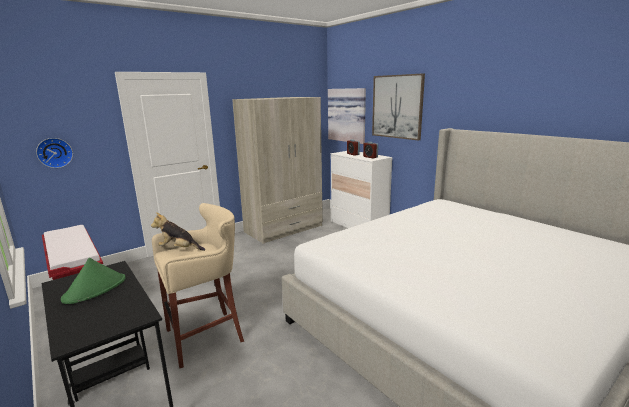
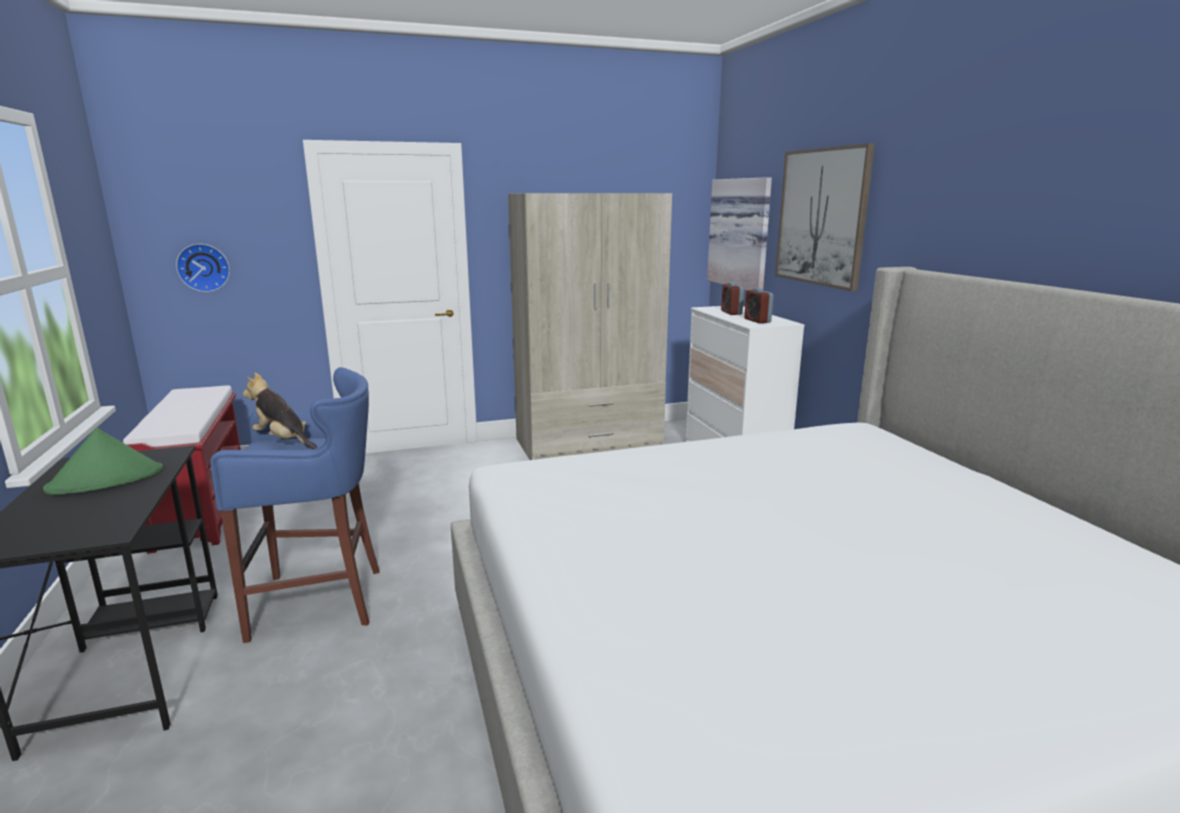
camera: 20 degrees right, 0 degrees up
(207, 336) = (321, 601): beige stool -> blue stool

